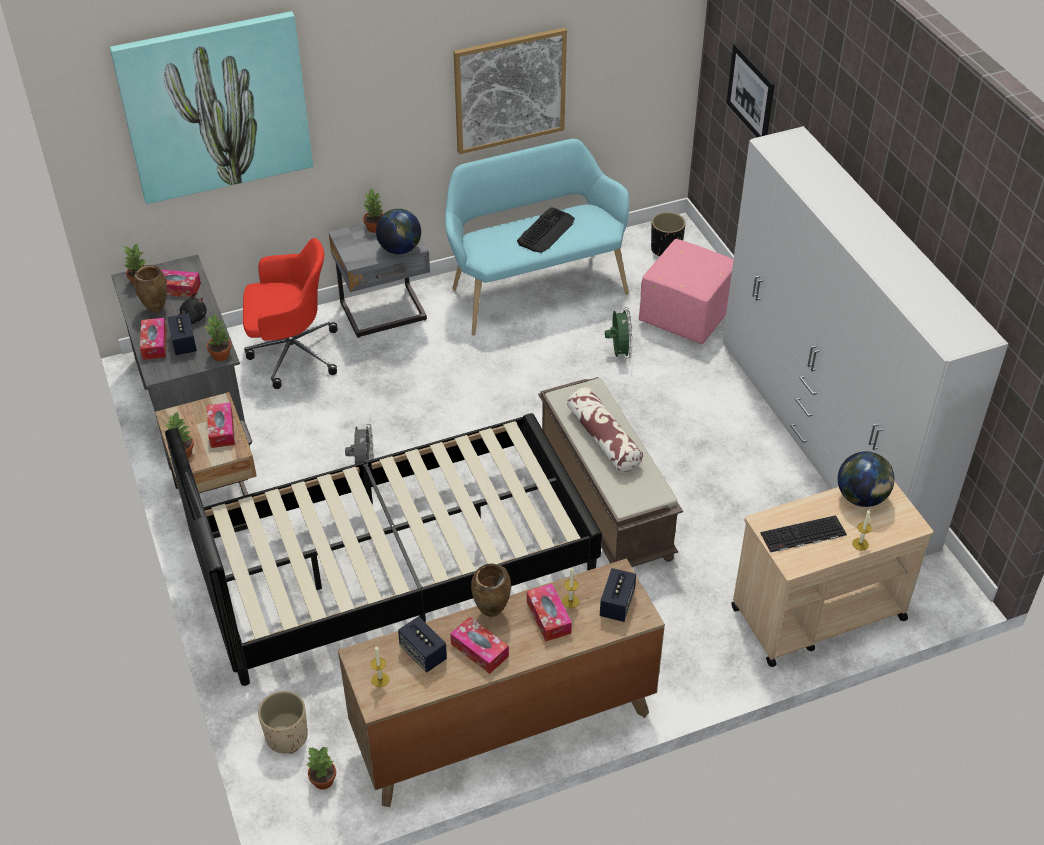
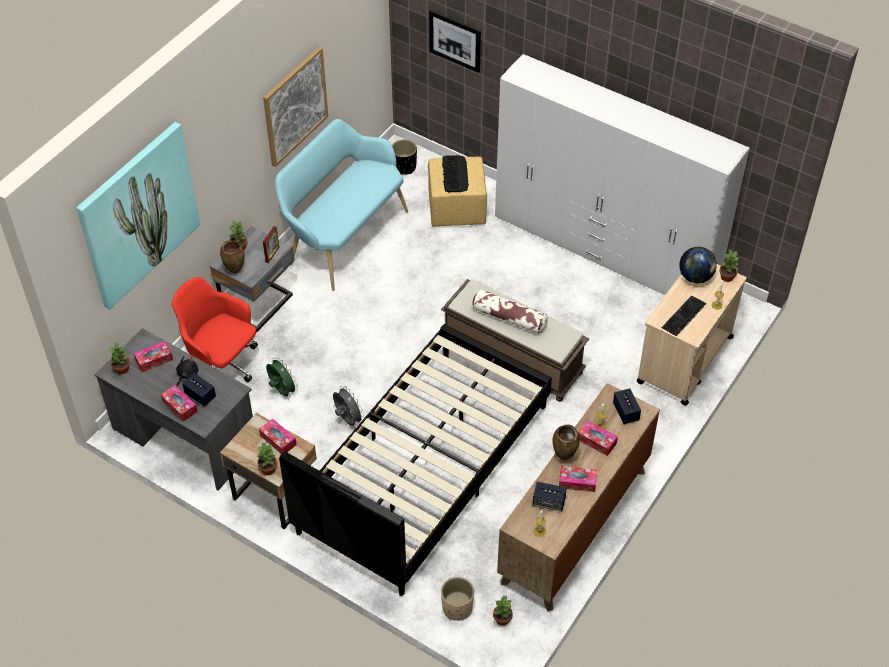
camera: 35 degrees left, 5 degrees up
(156, 310) = (155, 383): brown vase -> brown vase (235, 271)
(221, 355) = (234, 390): potted plant -> potted plant (727, 277)
(291, 353) = (221, 366): red office chair -> red office chair turned 105 degrees counterclockwise
(400, 249) = (272, 255): globe -> picture frame
(546, 231) = (351, 194): keyboard -> keyboard (454, 174)
(619, 352) = (436, 255): green fan -> green fan (282, 391)
(685, 315) = (455, 209): pink ottoman -> yellow ottoman

